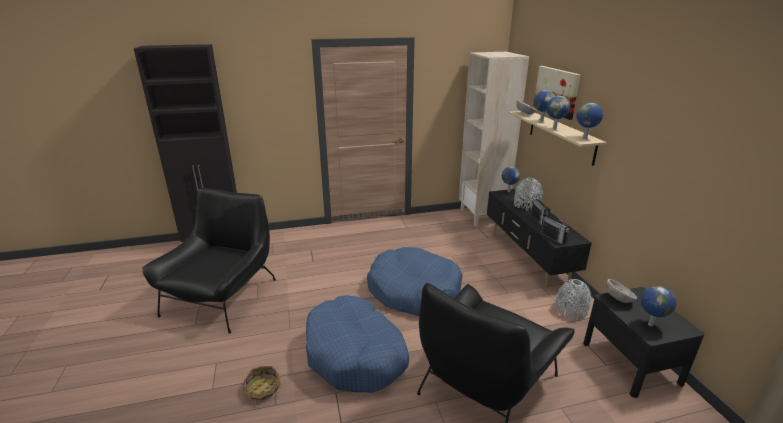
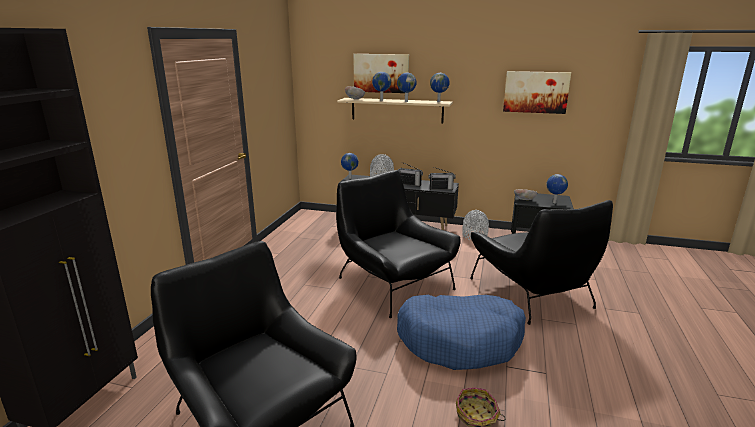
camera: 60 degrees left, 5 degrees down
(414, 291) = (394, 284): blue dog bed -> black armchair
(482, 216) = (314, 218): beige bookcase -> none
(698, 160) = (536, 92): none -> picture

